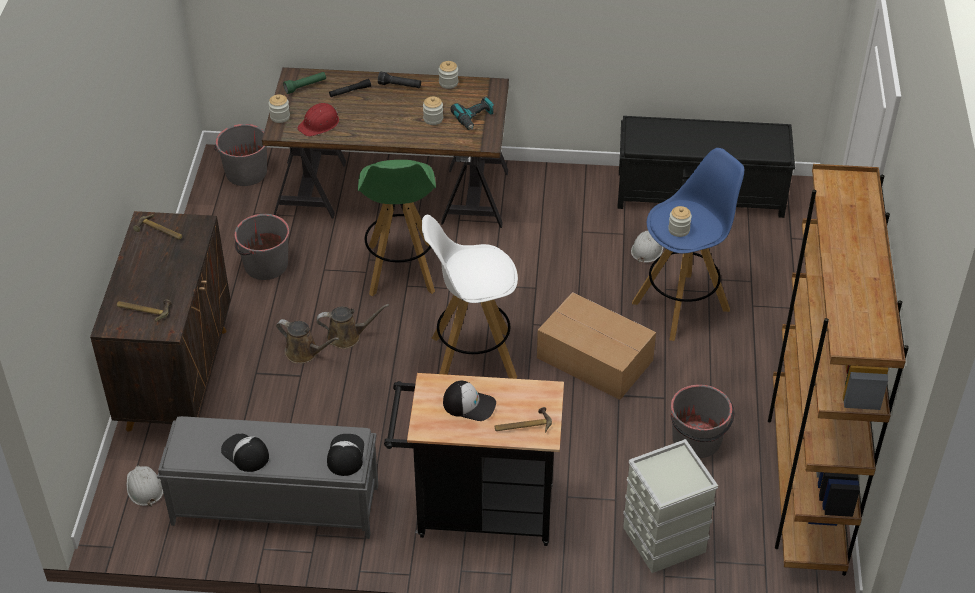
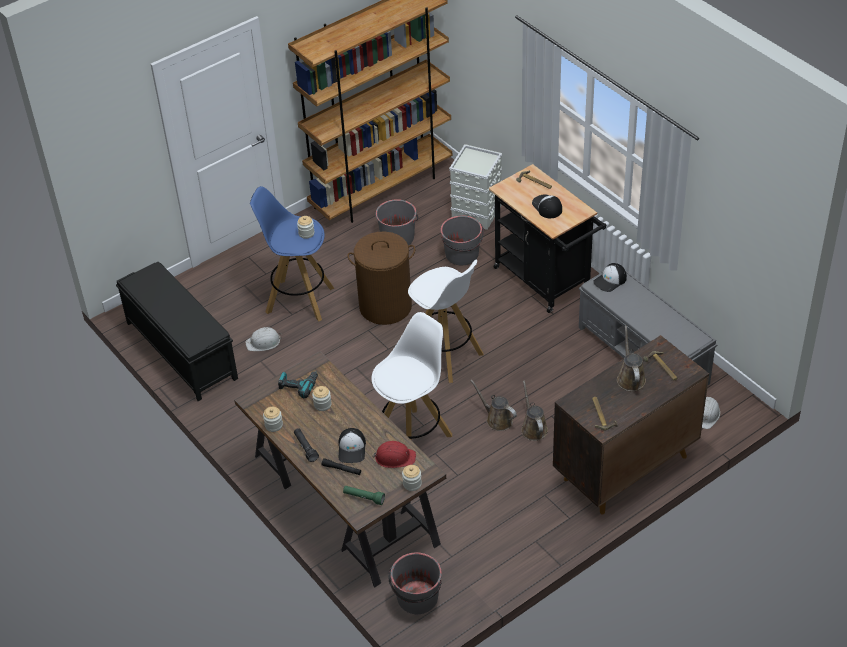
camera: 130 degrees left, 0 degrees up
(166, 280) = (630, 378): none -> brown watering can
(245, 453) = (661, 316): cap -> cap (352, 449)
(265, 265) = (489, 507): grey bucket -> grey bucket (462, 255)
(401, 269) = (413, 438): green stool -> white stool
(595, 360) = (385, 306): cardboard box -> brown laundry basket

